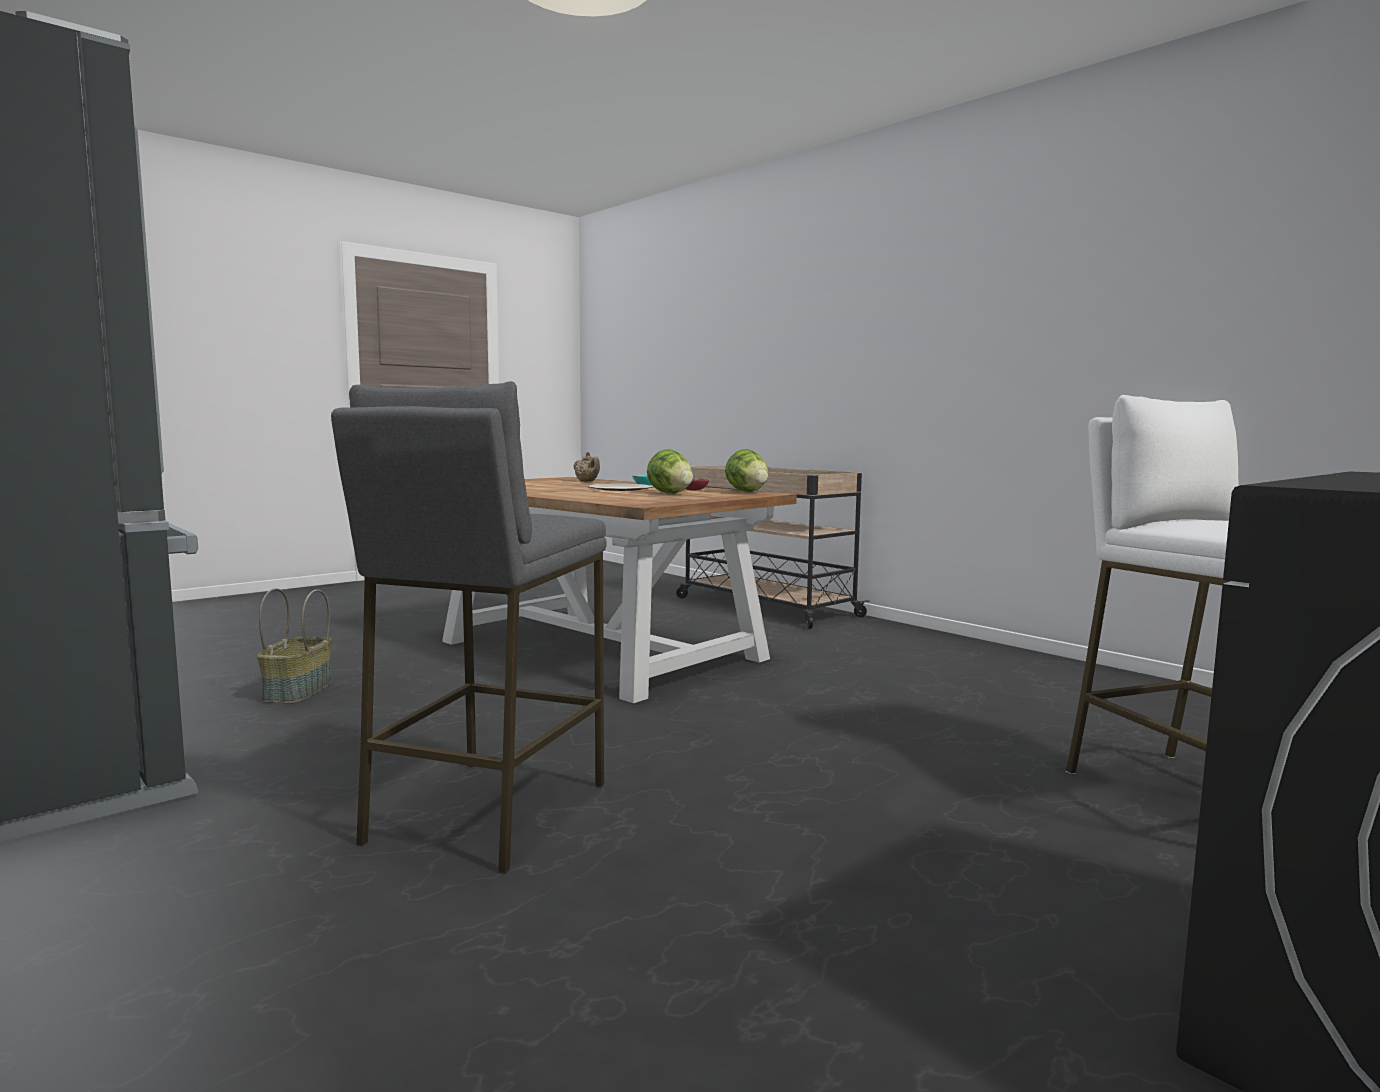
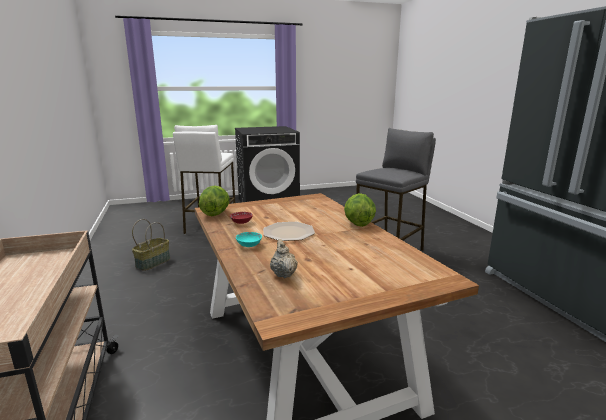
camera: 155 degrees left, 10 degrees up
(299, 691) = (506, 340): basket -> basket (153, 262)
(670, 493) = (271, 215): lettuce -> lettuce (358, 223)

